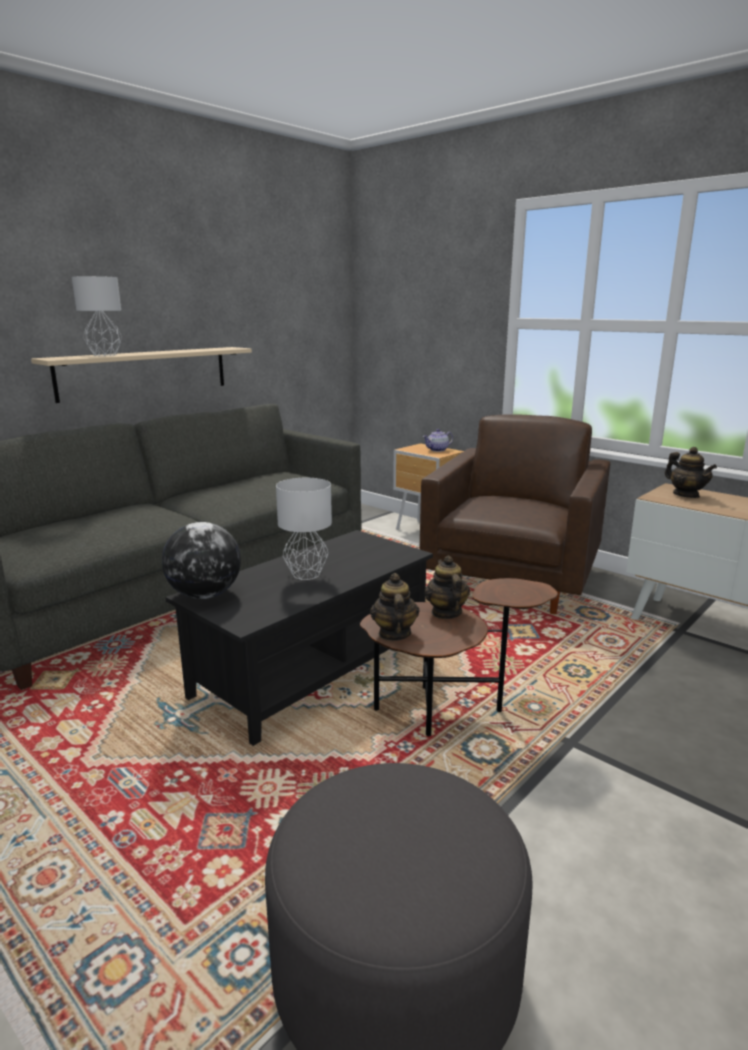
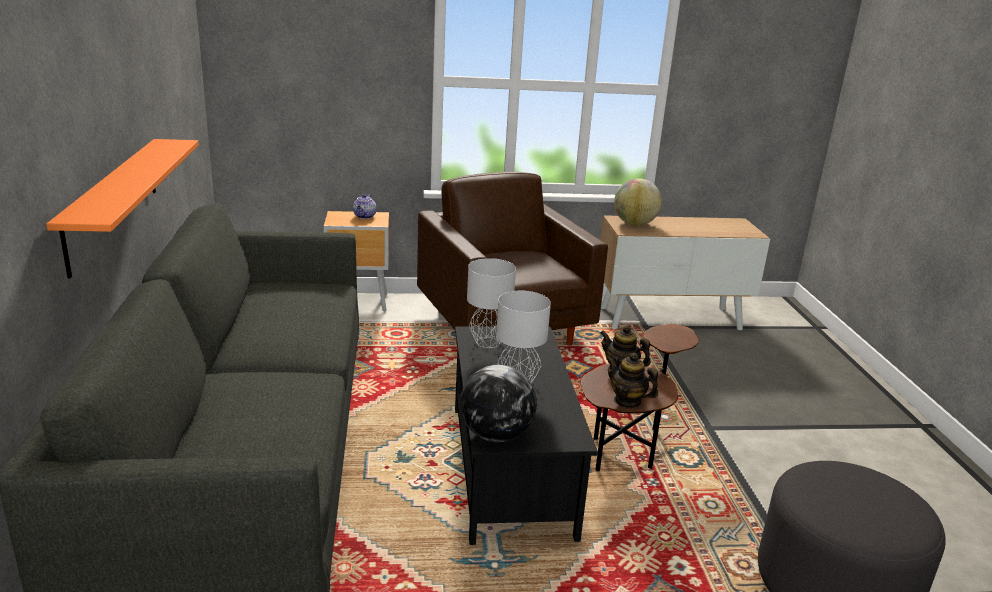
camera: 50 degrees left, 5 degrees up
(106, 355) = (114, 193): grey table lamp -> grey table lamp (488, 342)
(145, 372) = (113, 201): beige shelf -> orange shelf
(686, 495) = (634, 224): teapot -> globe

